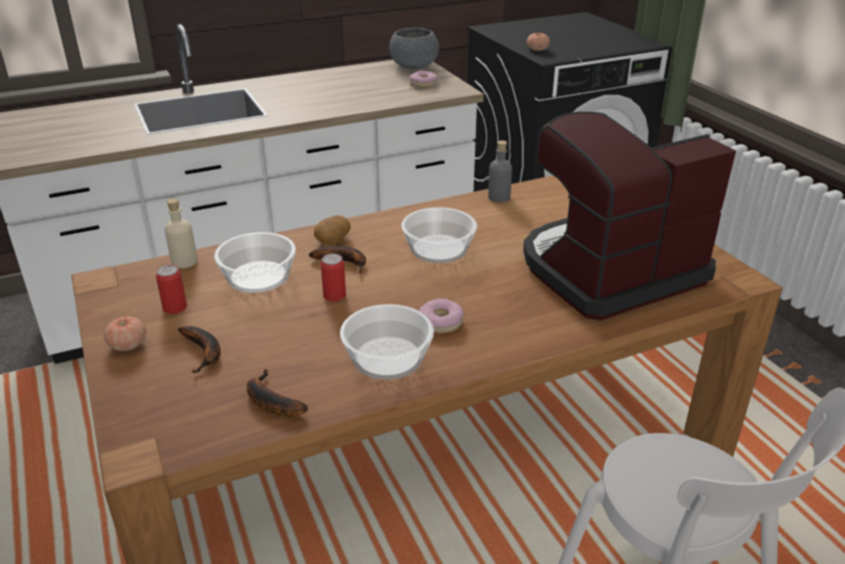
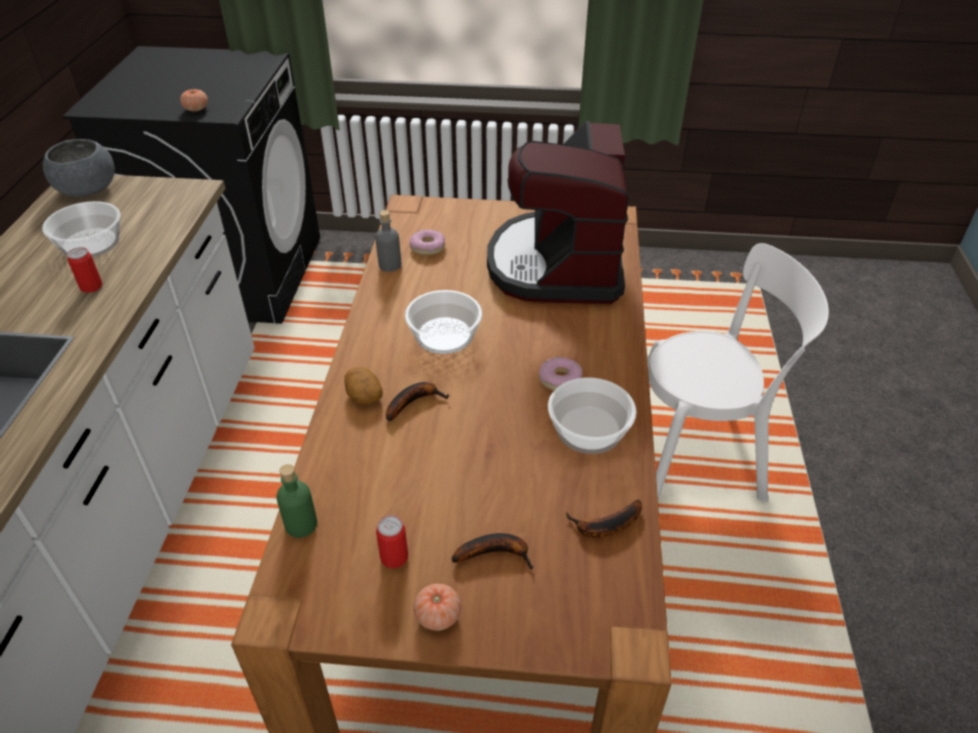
camera: 60 degrees left, 10 degrees up
(184, 261) = (301, 525): beige bottle -> green bottle
(259, 276) = (387, 471): bowl -> bowl (90, 242)
(334, 296) = (468, 429): can -> can (91, 286)
(423, 84) = (146, 203): donut -> donut (427, 247)

